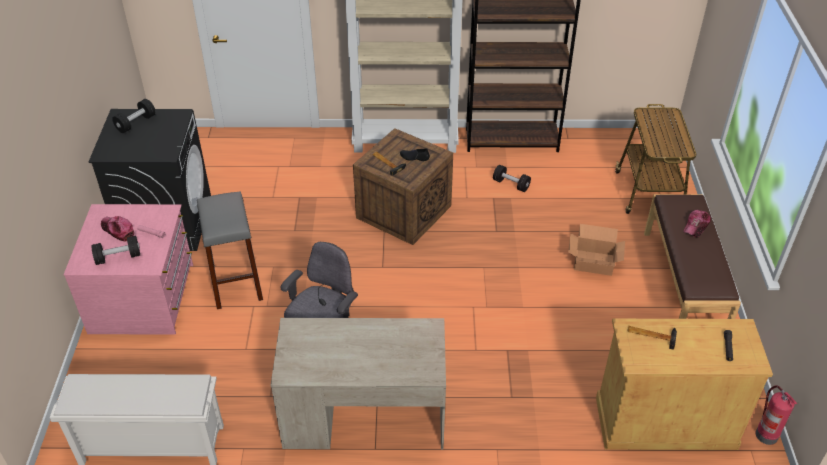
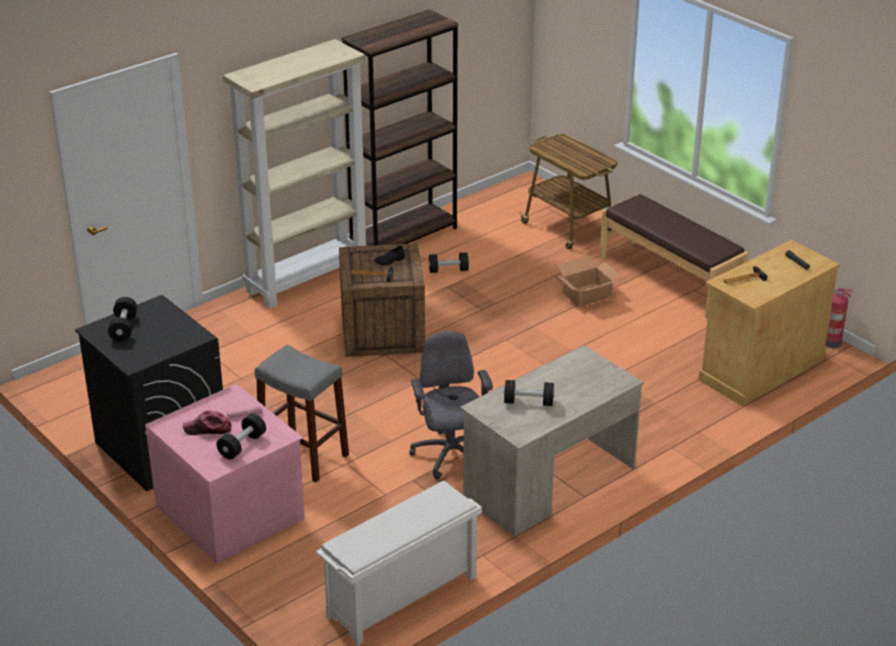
camera: 40 degrees left, 10 degrees down
(332, 346) = (528, 402): none -> black dumbbell
(696, 226) = (662, 216): cap -> none

